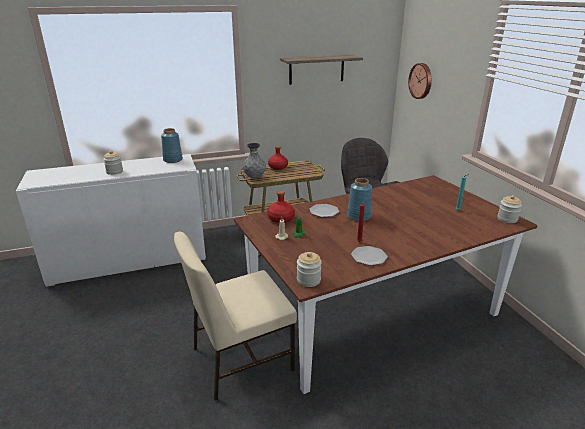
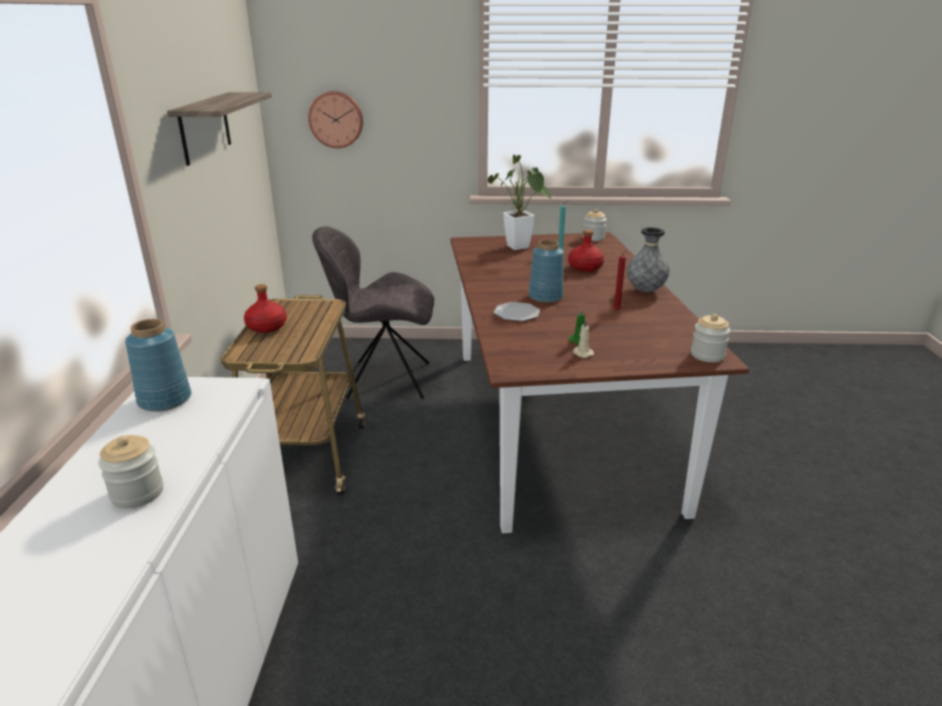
camera: 70 degrees left, 0 degrees up
(240, 359) = (615, 567): beige chair -> none
(254, 177) = (289, 353): grey vase -> grey vase (645, 291)
(281, 218) = (521, 345): red bottle -> red bottle (584, 267)
(369, 257) = (657, 312): plate -> none
(441, 197) = (520, 248): none -> potted plant

